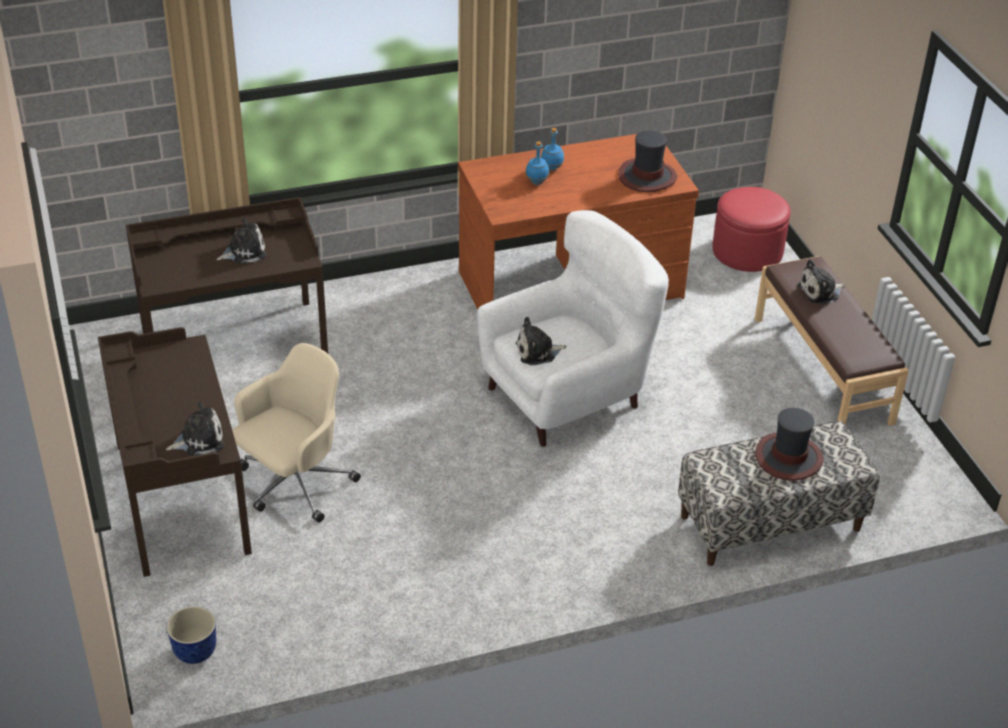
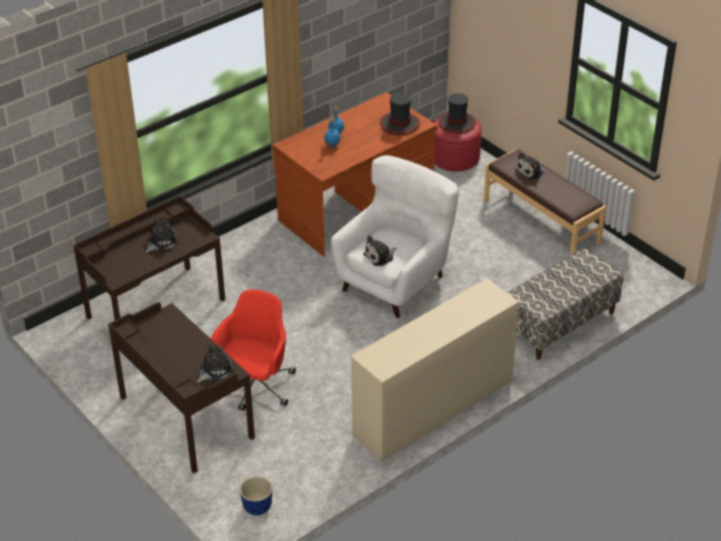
camera: 20 degrees left, 0 degrees up
(294, 484) = (255, 387): beige office chair -> red office chair
(517, 588) = (433, 408): none -> beige dresser
(788, 457) = (567, 278): hat -> hat (457, 122)

